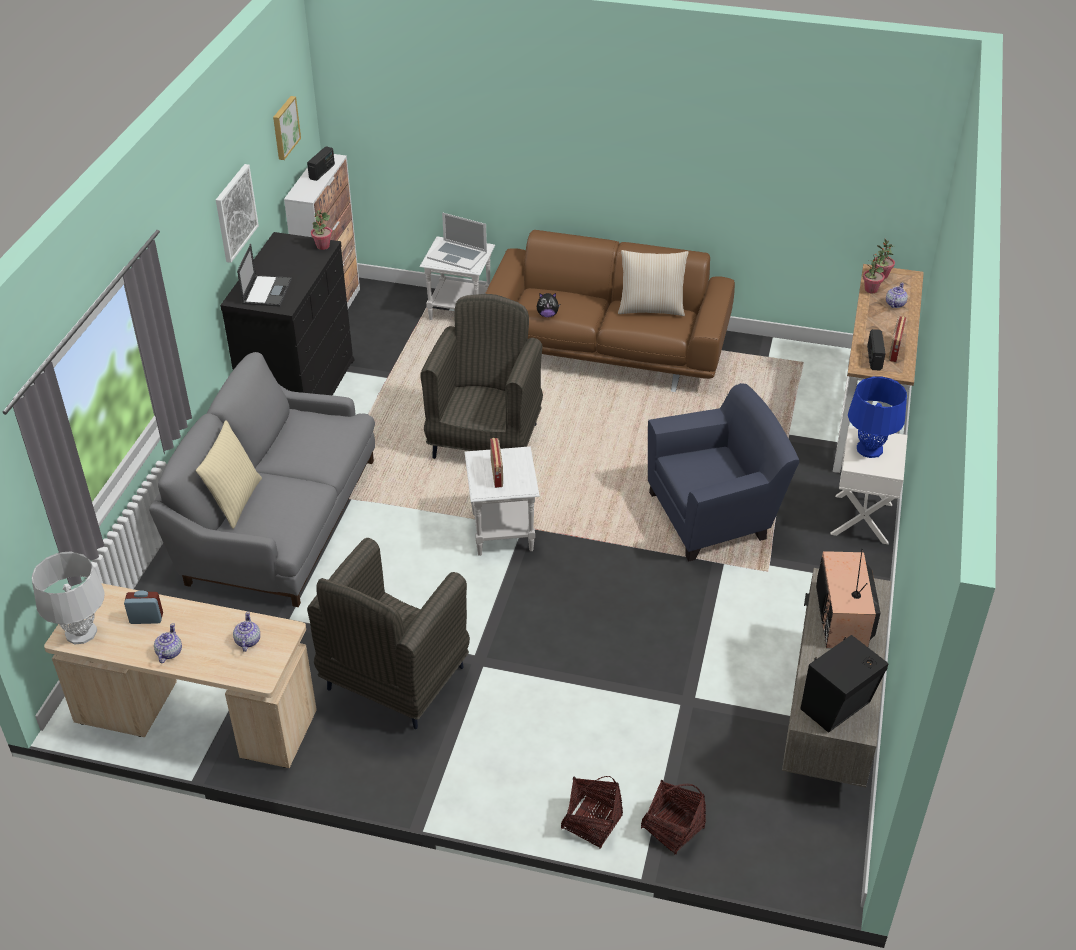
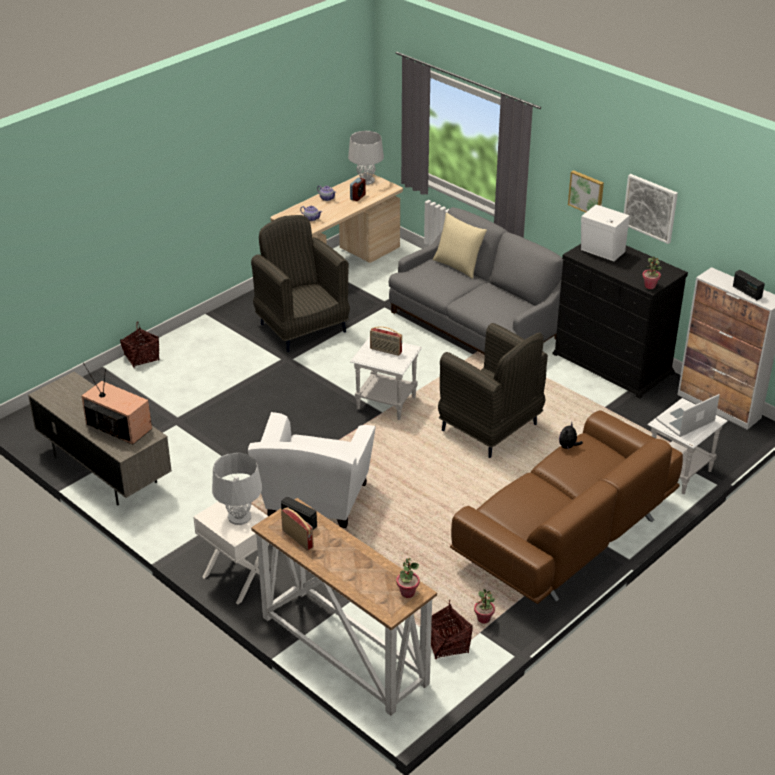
camera: 120 degrees right, 5 degrees down
(267, 291) = (602, 252): laptop -> white speaker
(284, 127) = (749, 231): picture -> picture (586, 193)
(651, 308) = (538, 510): beige pillow -> none
(673, 828) = (107, 381): basket -> basket (446, 644)
(714, 515) = (314, 503): blue armchair -> white armchair
(838, 707) = (65, 394): black speaker -> none
(869, 449) = (239, 516): blue table lamp -> grey table lamp
(871, 289) = (392, 573): potted plant -> potted plant (484, 619)
(895, 304) = (358, 576): teapot -> none

